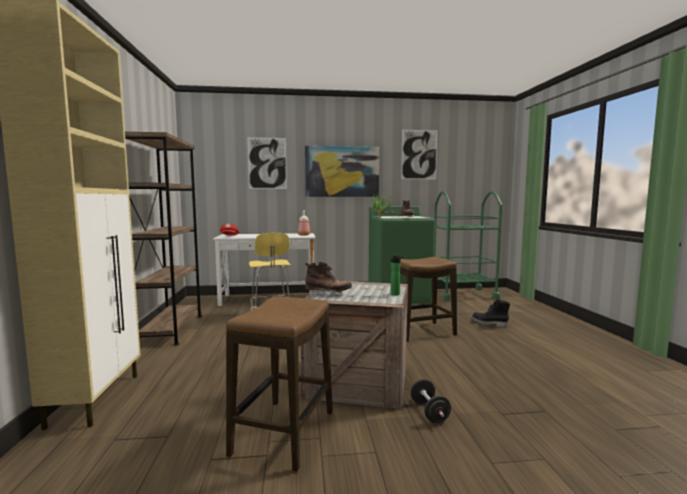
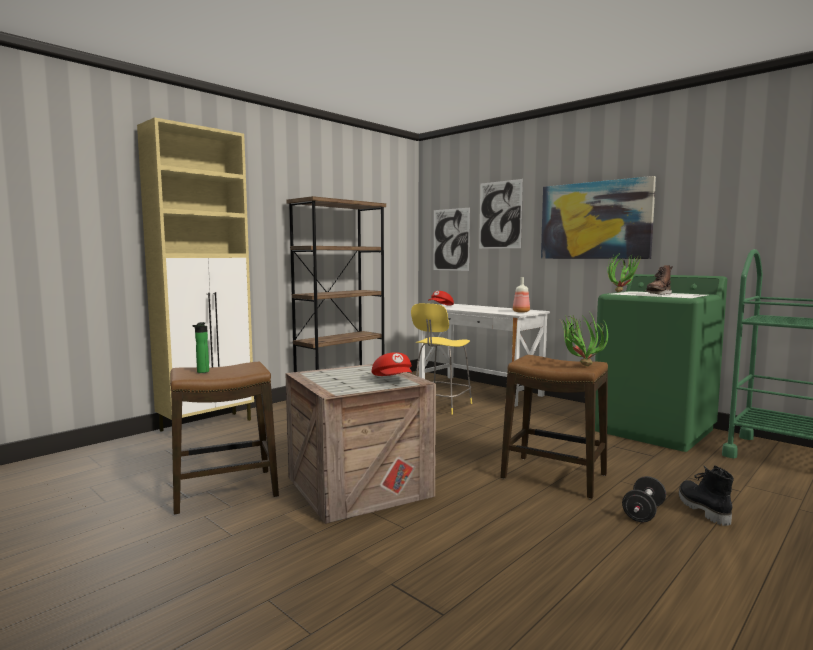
camera: 50 degrees right, 0 degrees up
(328, 294) = (327, 373): brown boot -> none
(383, 287) = (393, 380): none -> red cap
(396, 294) = (371, 388): bottle -> bottle (202, 372)
(419, 154) = (735, 181): picture -> picture (451, 239)
(429, 412) = (336, 539): black dumbbell -> black dumbbell (643, 513)
(439, 259) = (579, 365): none -> potted plant

